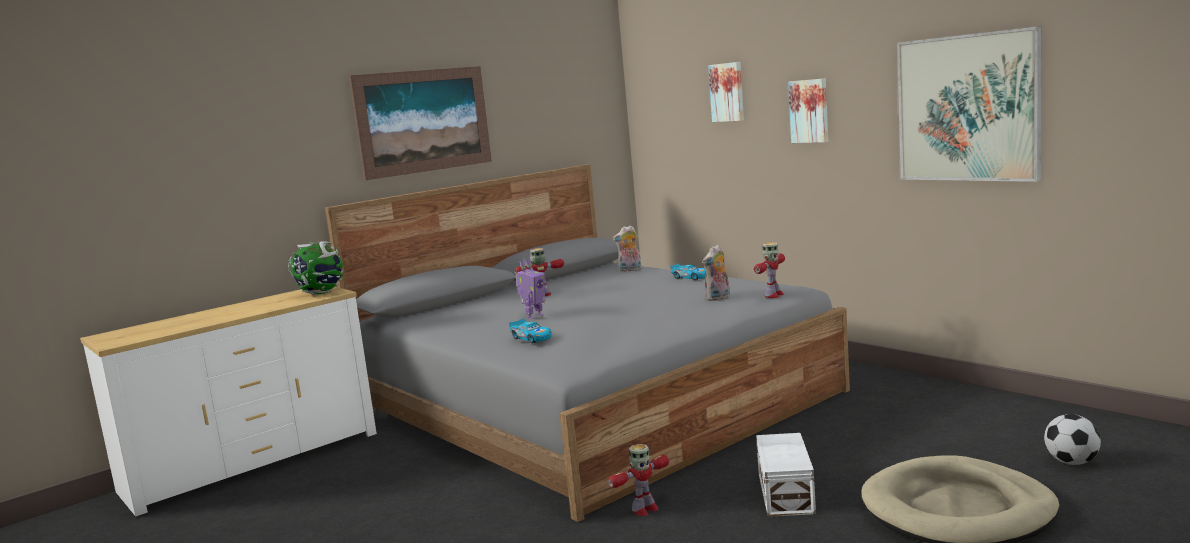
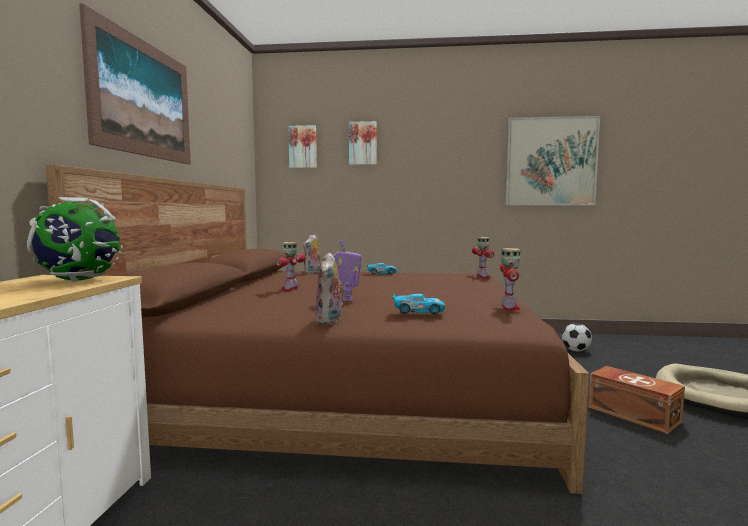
camera: 45 degrees left, 5 degrees down
(593, 402) = (347, 385): grey bed -> brown bed
(644, 509) = (595, 460): toy robot -> toy robot (509, 308)
(718, 298) = (452, 280): plush toy -> plush toy (330, 321)
(787, 493) = (632, 414): white storage box -> brown storage box
(810, 111) = (435, 159): picture -> picture (303, 147)
(1071, 462) = (681, 359): football -> football (575, 350)

